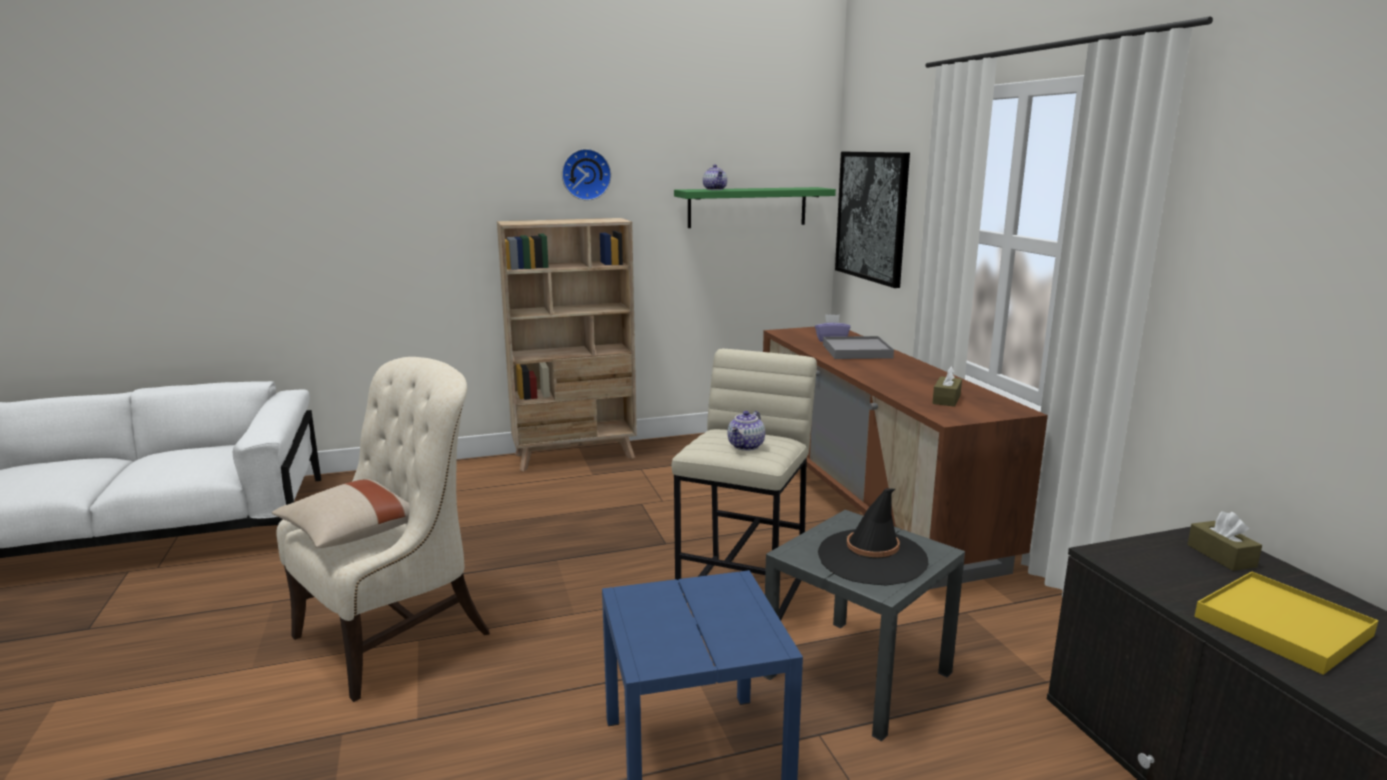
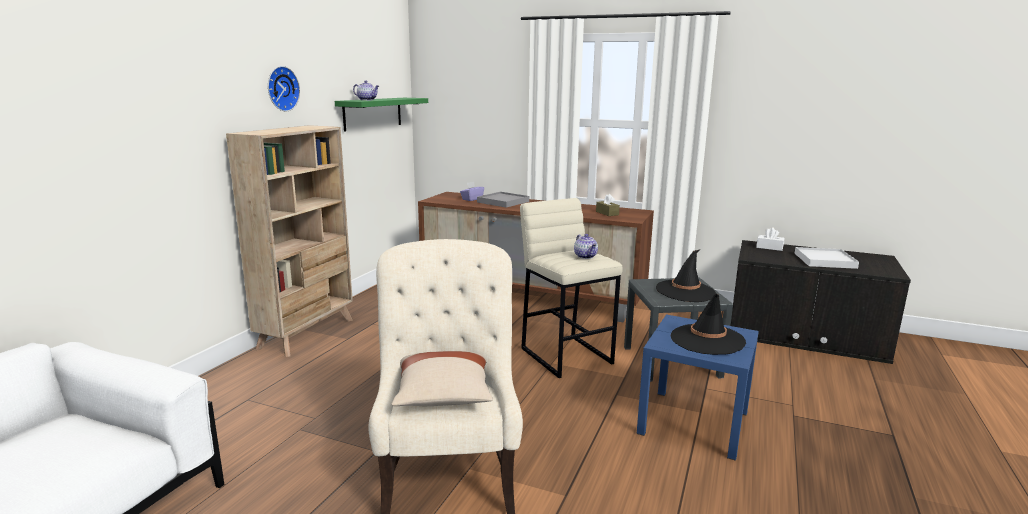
camera: 50 degrees left, 0 degrees up
(694, 624) = (707, 340): none -> black hat
(871, 216) = (458, 115): picture -> none
(1221, 556) = (769, 247): brown tissue box -> white tissue box
(1282, 626) = (825, 260): yellow tray -> white tray

